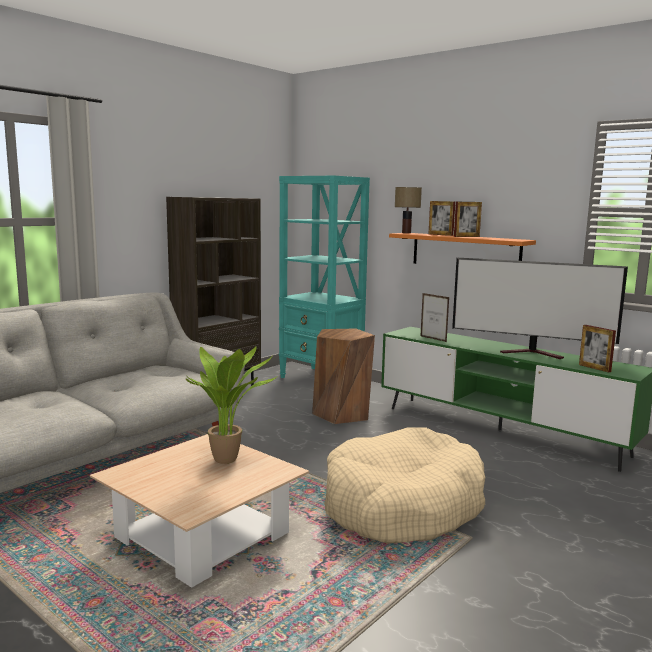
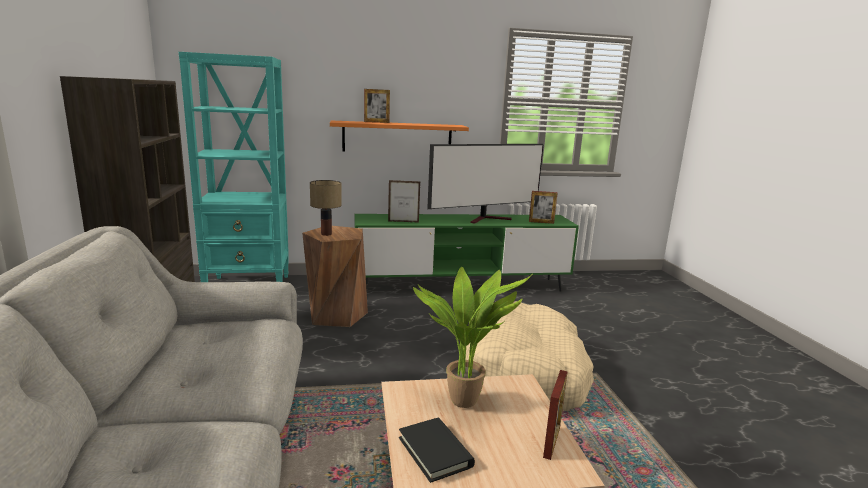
camera: 50 degrees left, 5 degrees up
(152, 469) = (435, 452): none -> black book
(406, 233) = (338, 121): table lamp -> table lamp (326, 234)
(466, 236) = (407, 123): picture frame -> picture frame (551, 442)

